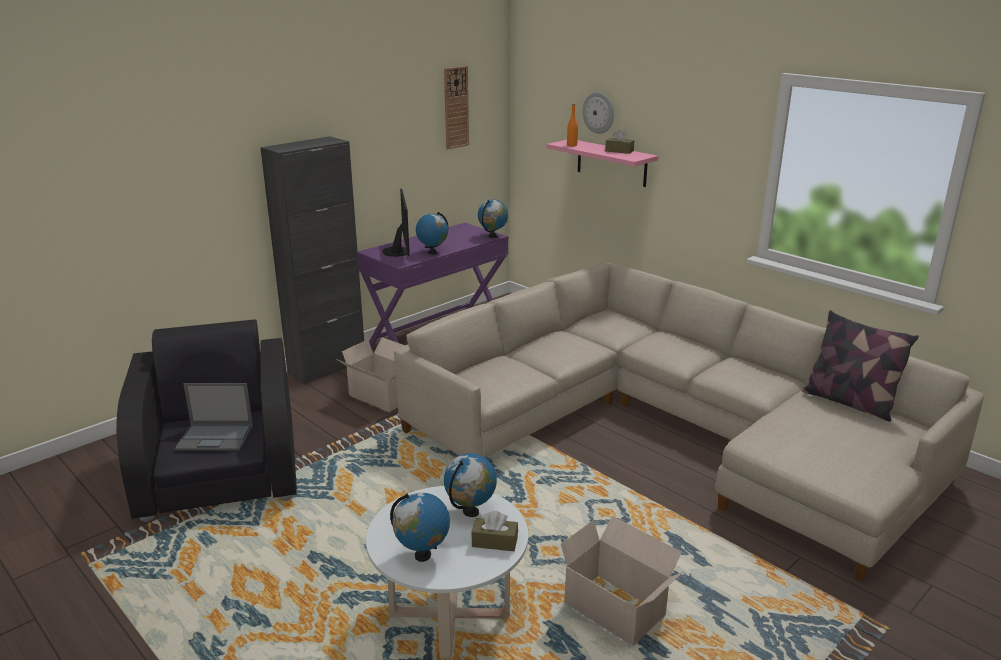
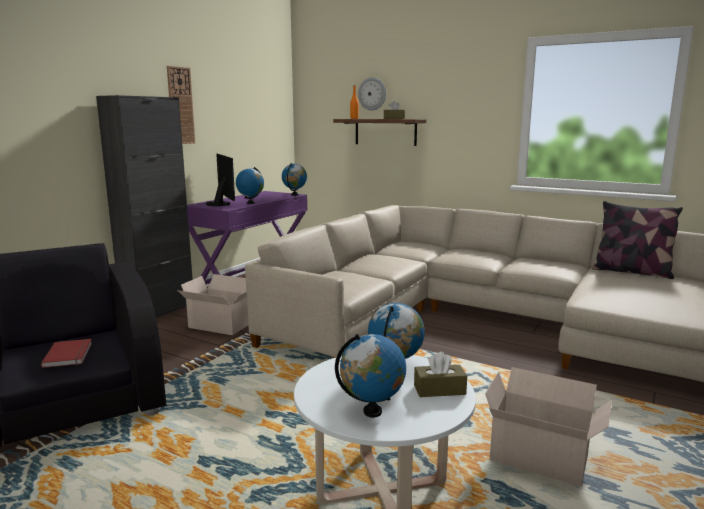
camera: 15 degrees left, 10 degrees down
(216, 437) = (70, 355): laptop -> red book
(456, 107) = (255, 94): wall clock -> wall clock (180, 106)
(611, 163) = (385, 132): pink shelf -> brown shelf

